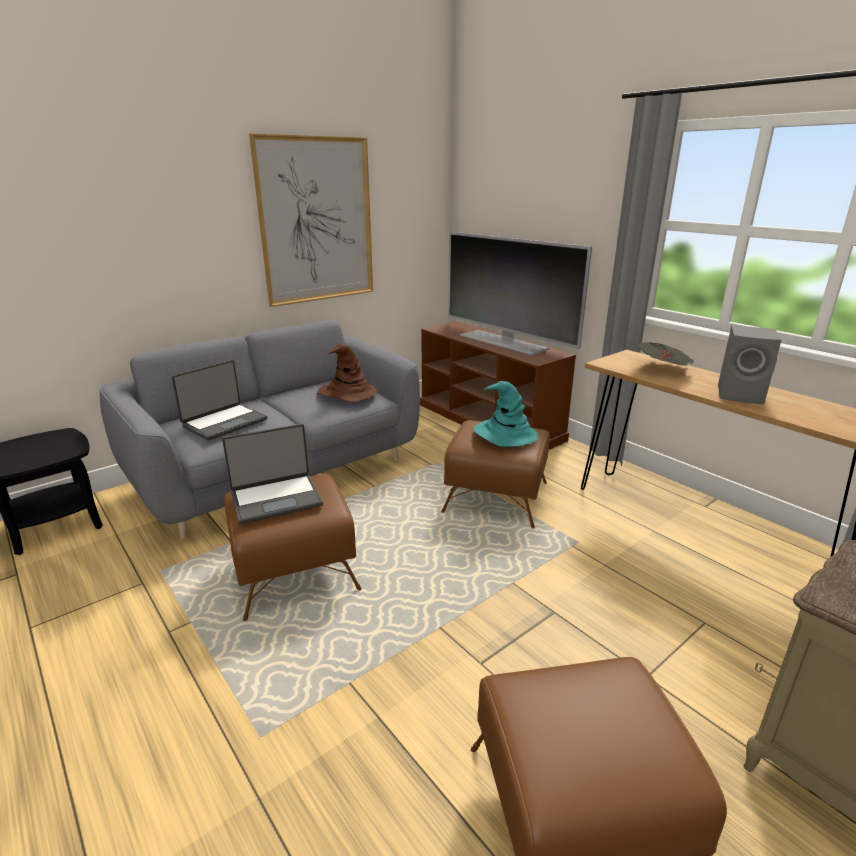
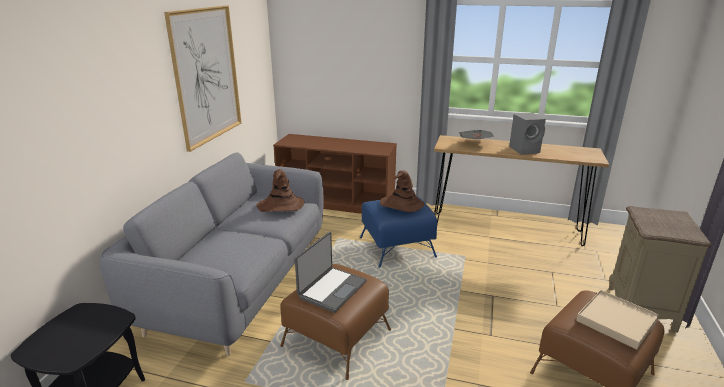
camera: 35 degrees left, 0 degrees up
(224, 422) = (226, 253): laptop -> none
(495, 496) = (396, 247): brown ottoman -> blue ottoman
(503, 342) = (343, 143): television -> none
(504, 434) = (401, 205): turquoise hat -> brown hat
(607, 734) = (616, 321): none -> beige tray

